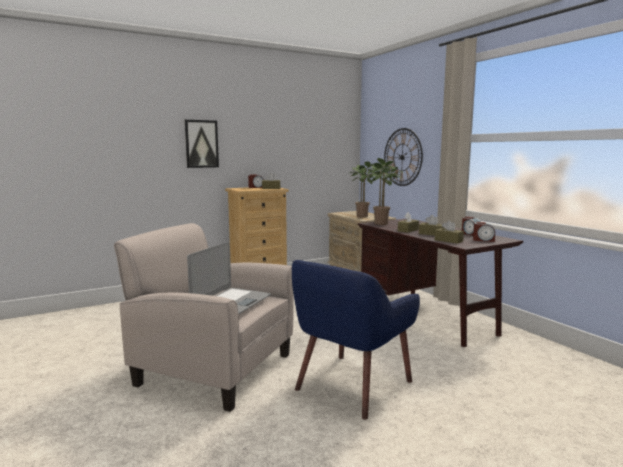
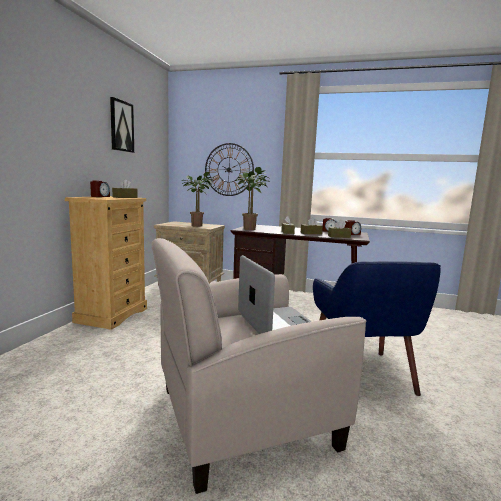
camera: 45 degrees left, 0 degrees up
(201, 144) = (34, 134): picture -> picture (121, 126)

